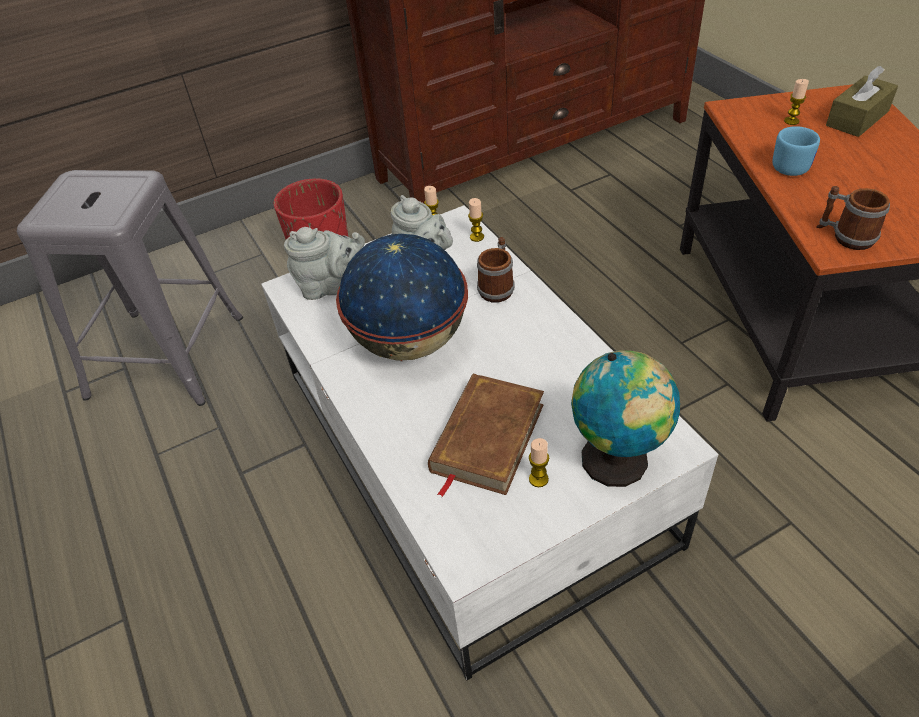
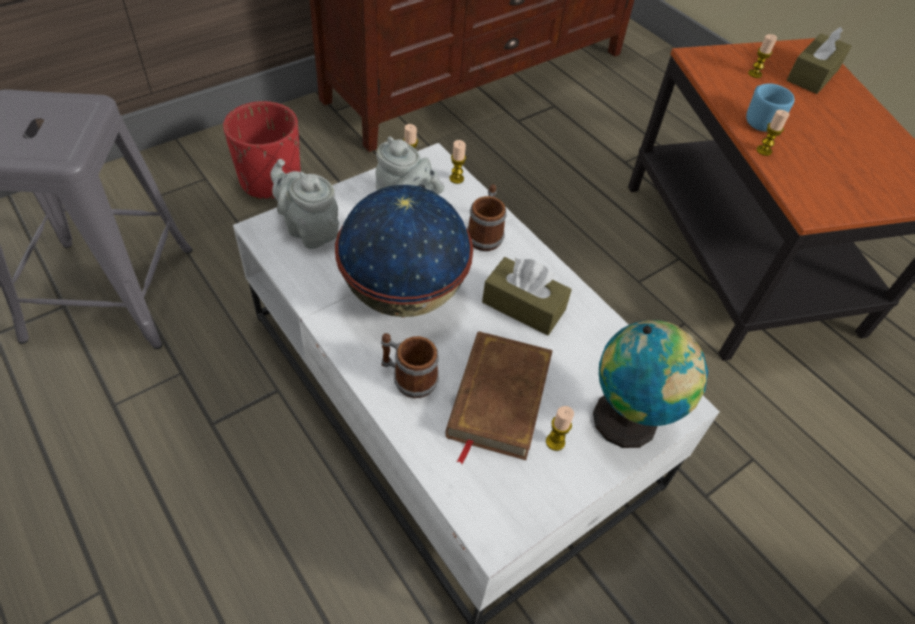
camera: 15 degrees left, 5 degrees up
(329, 286) = (309, 229): grey teapot -> grey teapot turned 120 degrees counterclockwise
(526, 352) = (523, 306): none -> brown tissue box
(788, 194) = (764, 151): none -> candle
(845, 236) = (821, 196): mug -> mug (408, 378)

